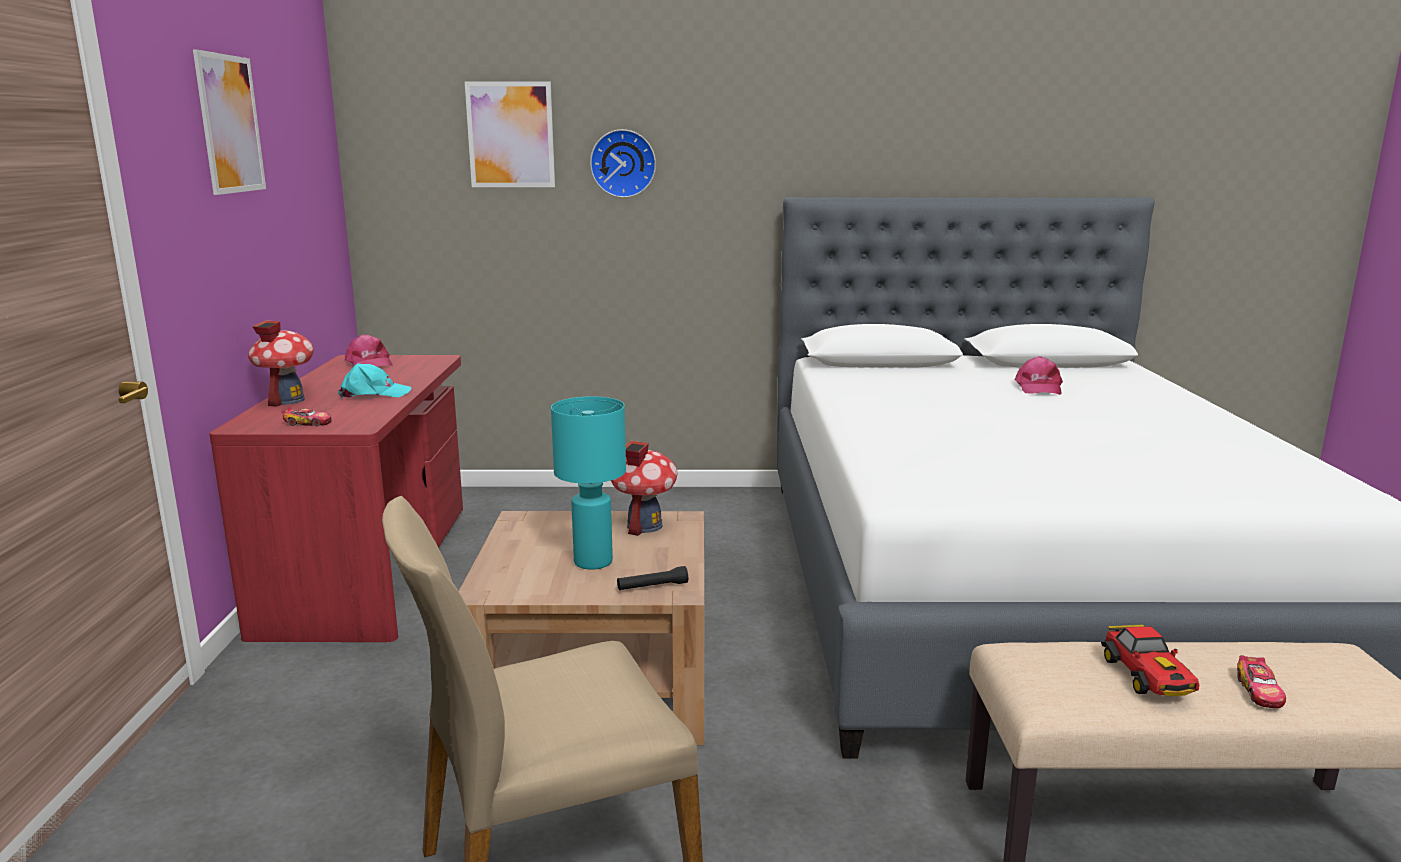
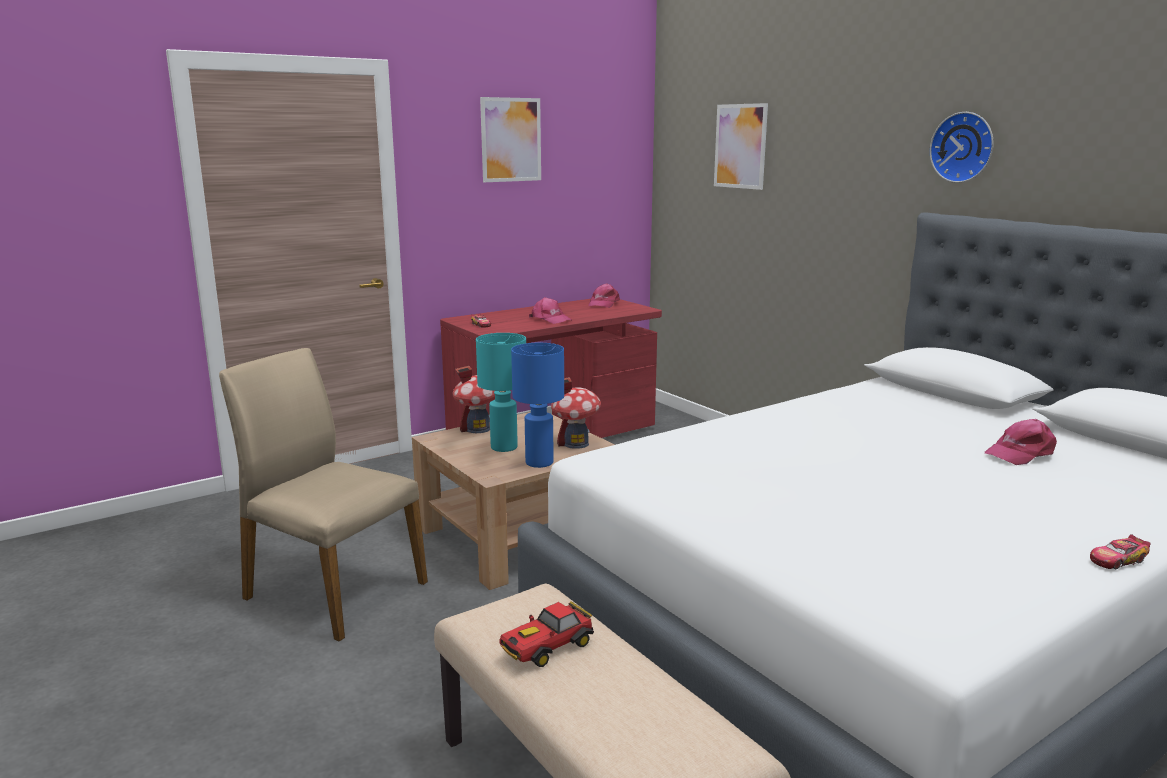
camera: 55 degrees right, 0 degrees up
(287, 400) = (510, 312): toy house -> toy house (477, 429)
(374, 394) = (550, 319): turquoise cap -> pink cap
(623, 163) = (808, 172): wall clock -> wall clock (964, 147)
(652, 587) = (491, 469): black flashlight -> none
(673, 558) = (539, 463): none -> blue table lamp
(1259, 691) = (579, 702): toy car -> toy car (1117, 560)

